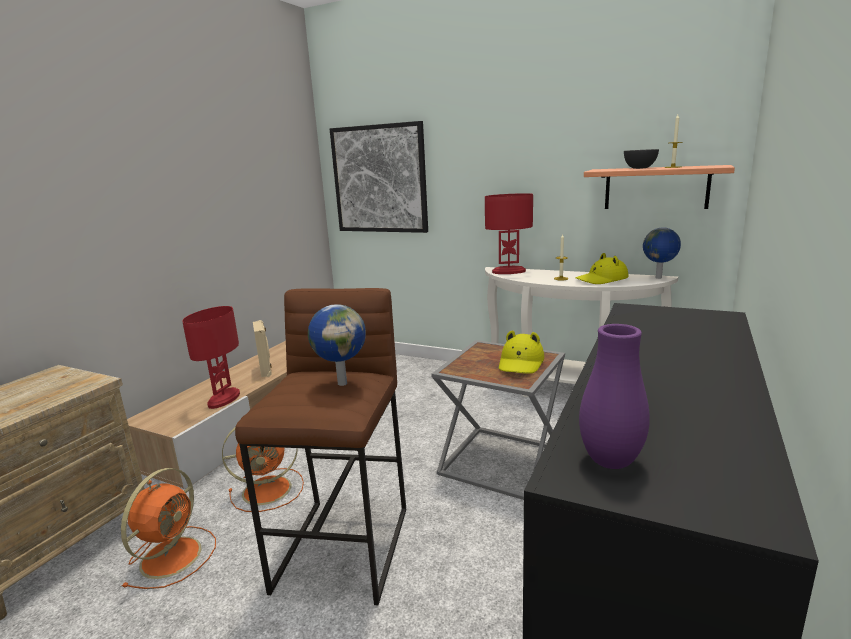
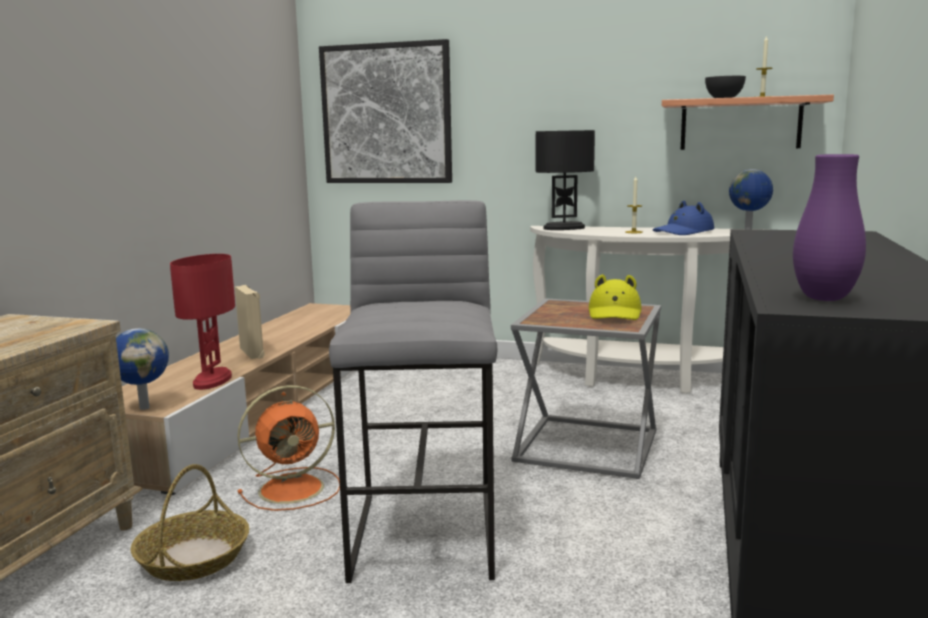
camera: 10 degrees left, 5 degrees down
(173, 555) = (193, 557): orange fan -> basket
(342, 383) = (444, 304): globe -> globe (144, 407)
(345, 548) = (426, 534): brown stool -> grey stool
(508, 272) = (564, 228): red table lamp -> black table lamp
(602, 279) = (683, 232): yellow hat -> blue hat

